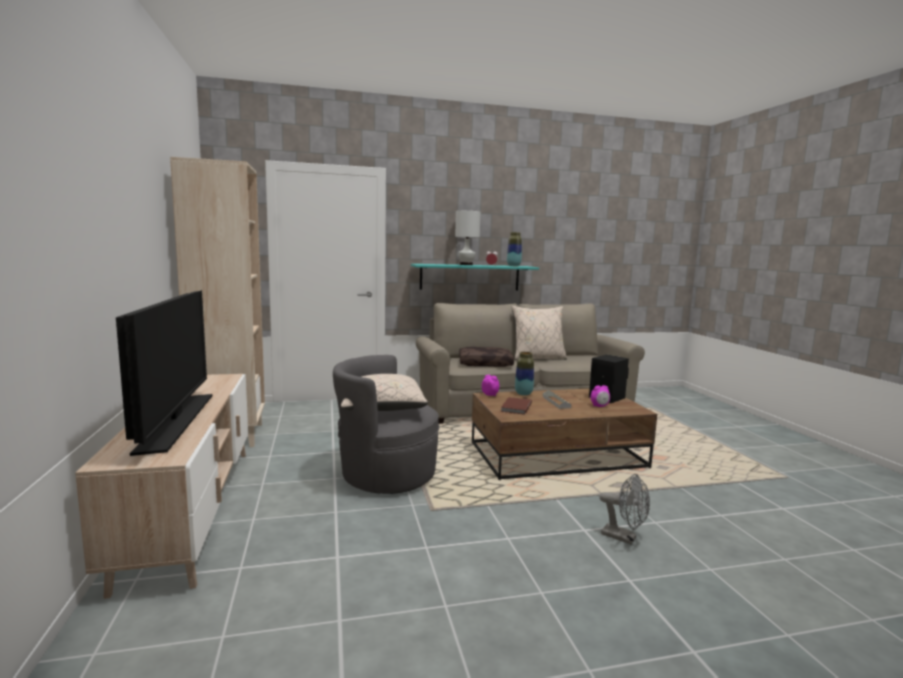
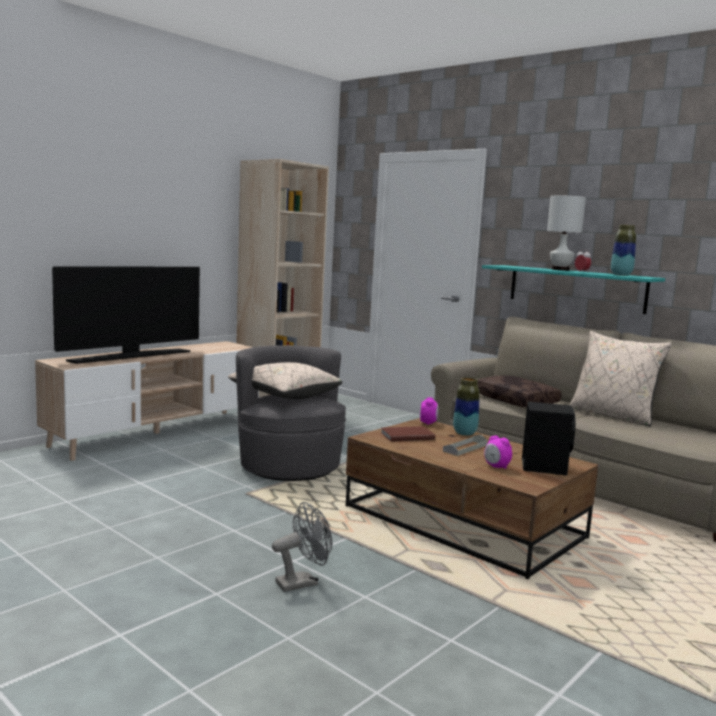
camera: 55 degrees right, 0 degrees up
(624, 537) = (302, 582): grey fan -> grey fan turned 120 degrees counterclockwise

